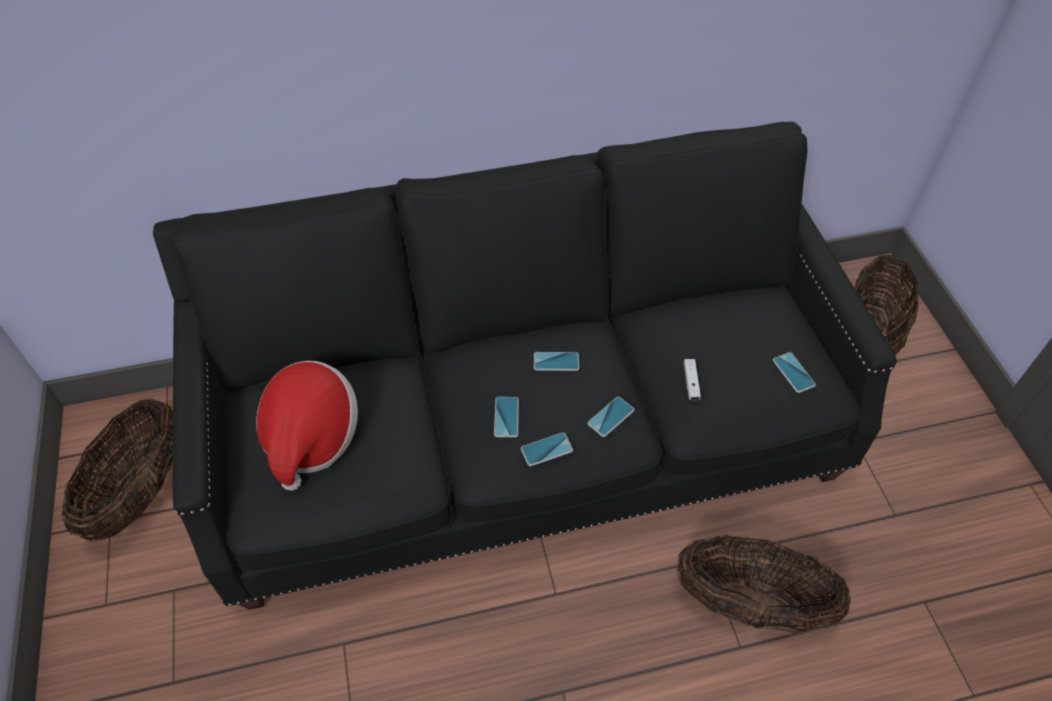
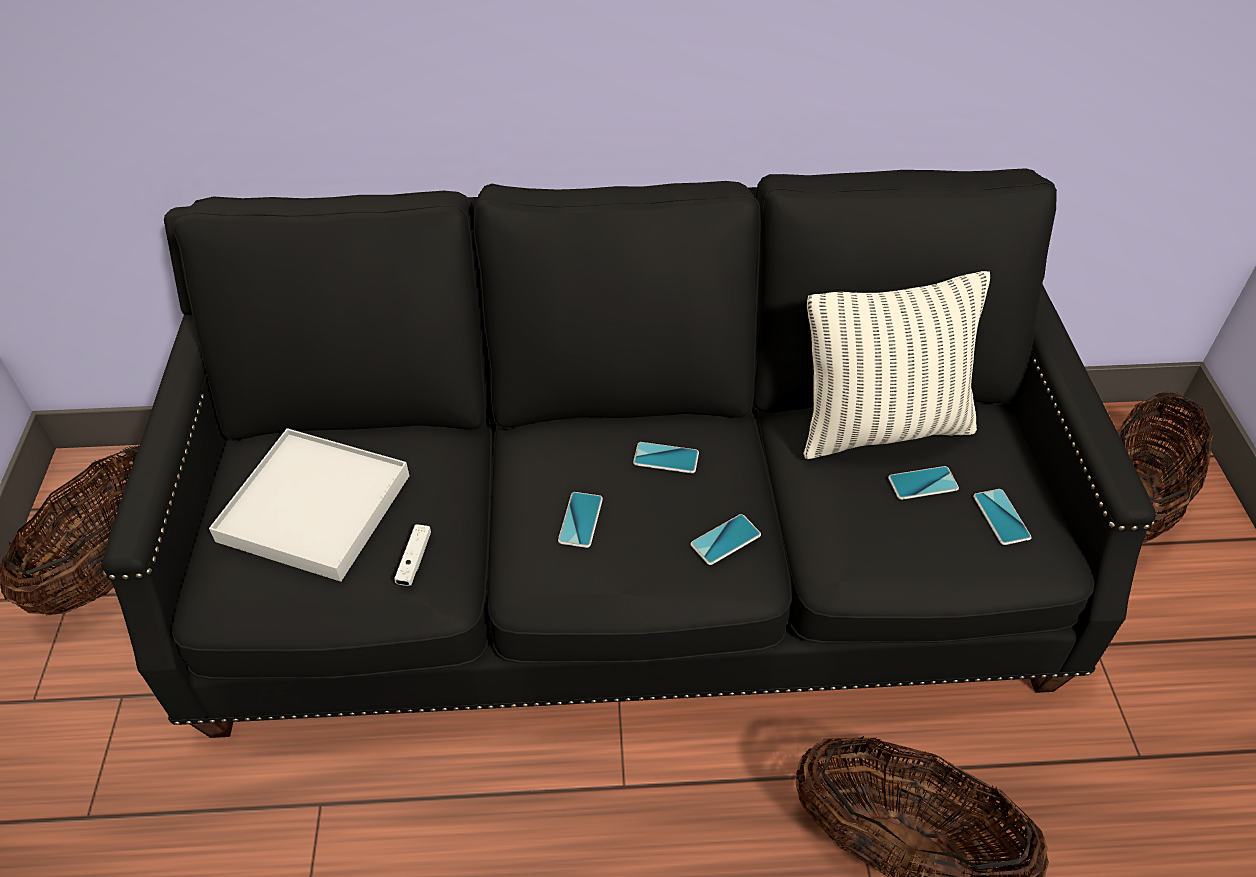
camera: 10 degrees right, 5 degrees down
(311, 437) = (314, 508): hat -> white tray
(546, 449) = (626, 570): phone -> phone (923, 483)
(691, 383) = (849, 510): white game controller -> white game controller (414, 560)
(701, 317) = (881, 428): none -> pillow

